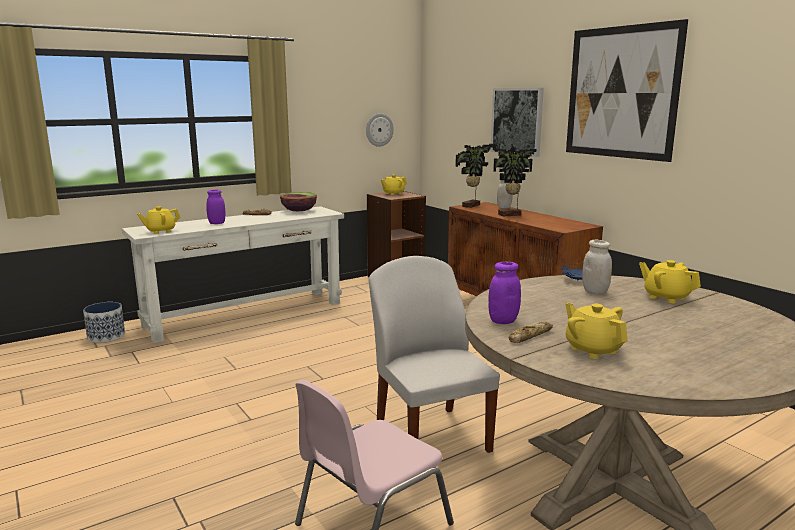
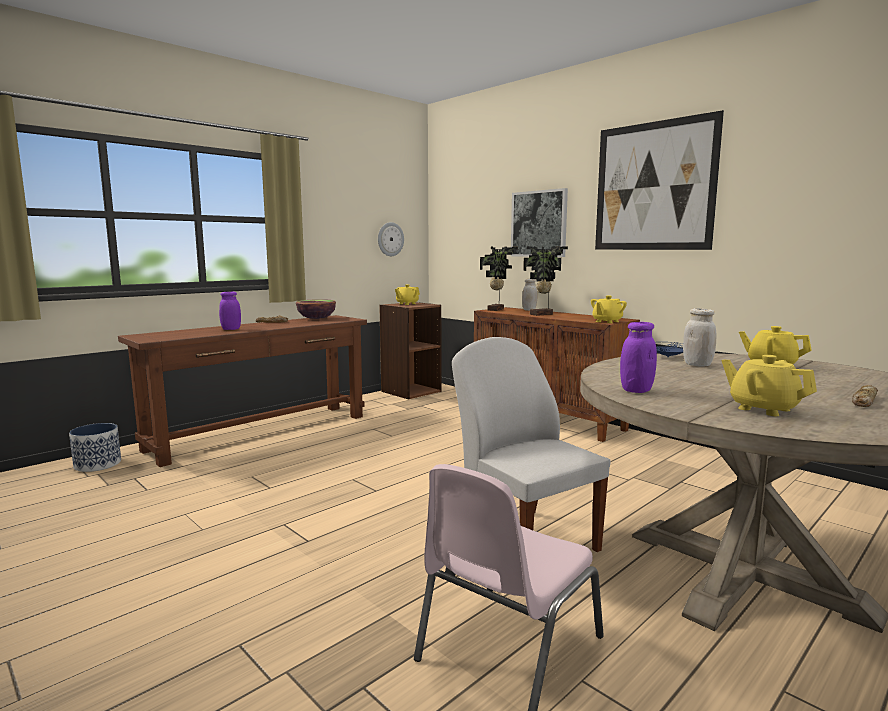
camera: 10 degrees left, 5 degrees down
(160, 231) = (168, 337): yellow teapot -> yellow teapot (607, 321)
(246, 314) = (261, 432): white console table -> brown console table
(529, 336) = (681, 401): bread -> bread (863, 401)

